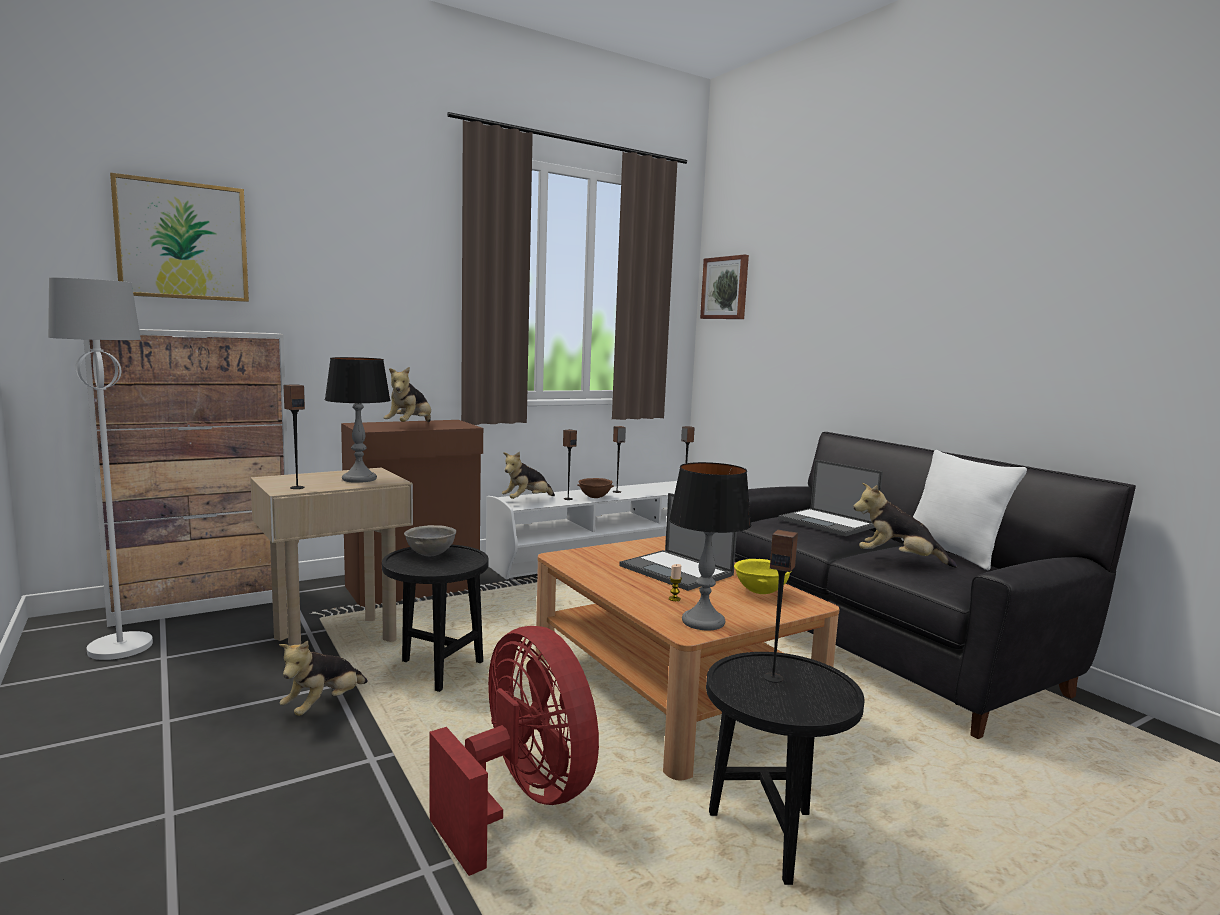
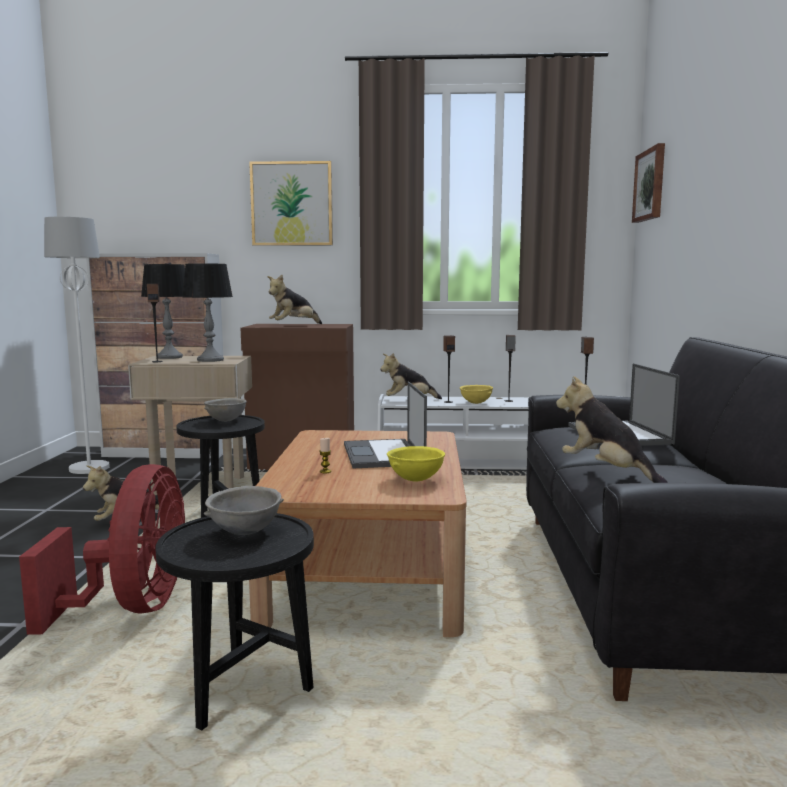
camera: 35 degrees right, 0 degrees up
(182, 241) = (160, 190): picture -> picture (292, 204)
(595, 497) = (476, 403): brown bowl -> yellow bowl
(703, 622) = (304, 489): table lamp -> table lamp (169, 357)
(773, 678) = (246, 532): speaker -> grey bowl
(952, 553) = (706, 476): white pillow -> none

